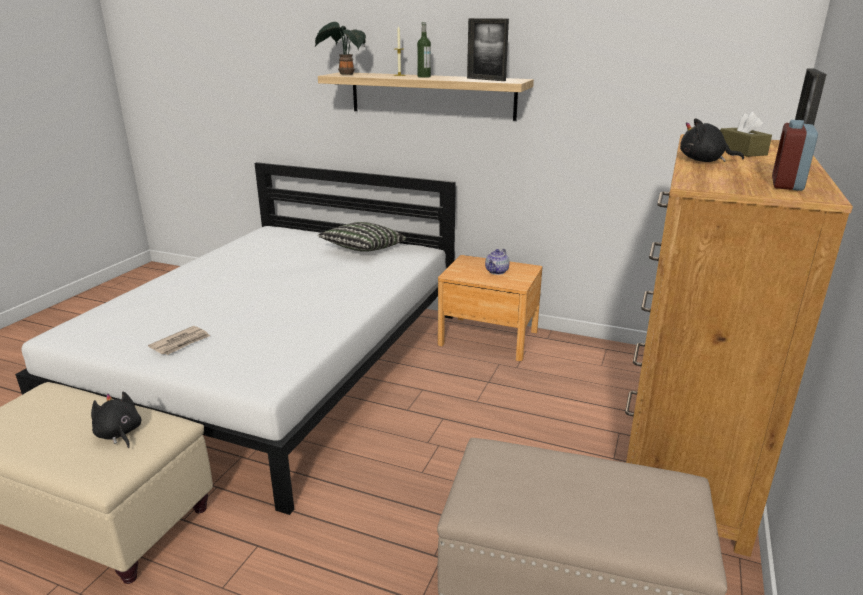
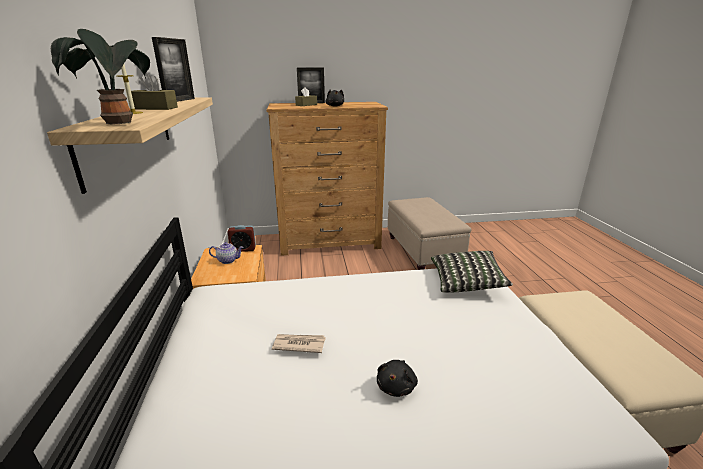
camera: 120 degrees left, 0 degrees up
(119, 434) = (572, 311): black plush toy -> black plush toy (396, 386)
(181, 343) = (501, 328): newspaper -> newspaper (298, 344)
(363, 250) = (222, 328): pillow -> pillow (466, 282)
(424, 77) = (154, 108): bottle -> brown tissue box
(787, 184) = (360, 103): alarm clock -> alarm clock (243, 249)

